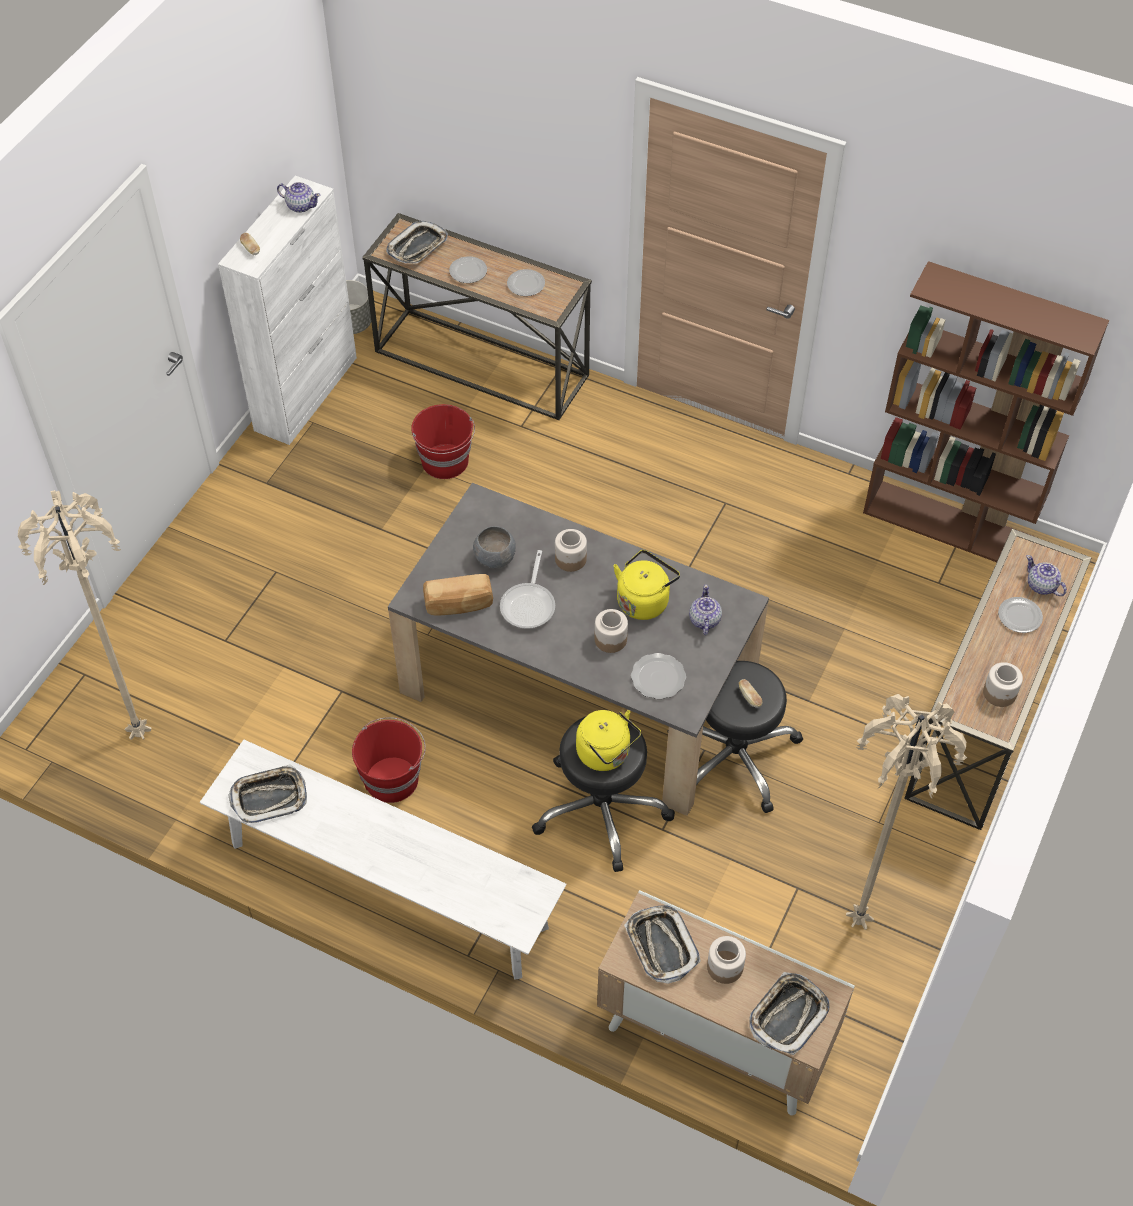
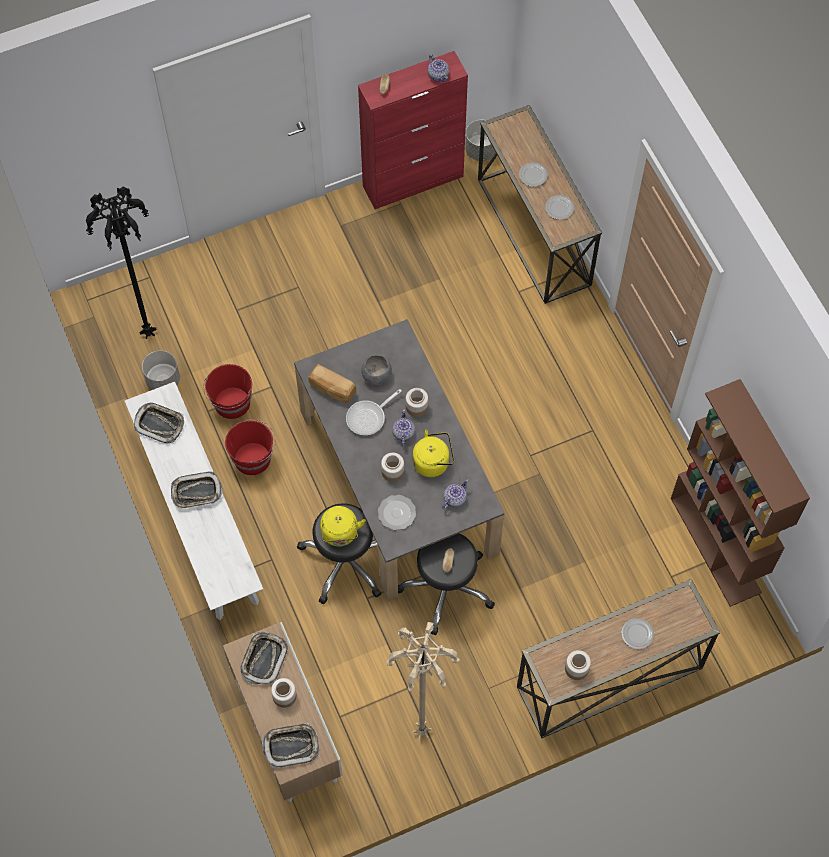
camera: 40 degrees right, 10 degrees up
(142, 734) = (150, 334): beige floor lamp -> black floor lamp
(204, 771) = (163, 380): none -> grey planter
(306, 393) = (413, 181): white cabinet -> red cabinet
(418, 247) = (519, 137): tray -> tray (196, 492)
(445, 462) = (453, 284): red bucket -> red bucket (232, 403)
(1041, 586) = (670, 626): teapot -> teapot (403, 433)

